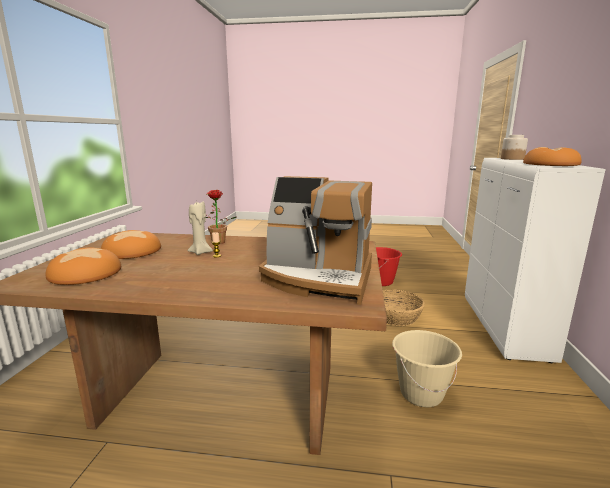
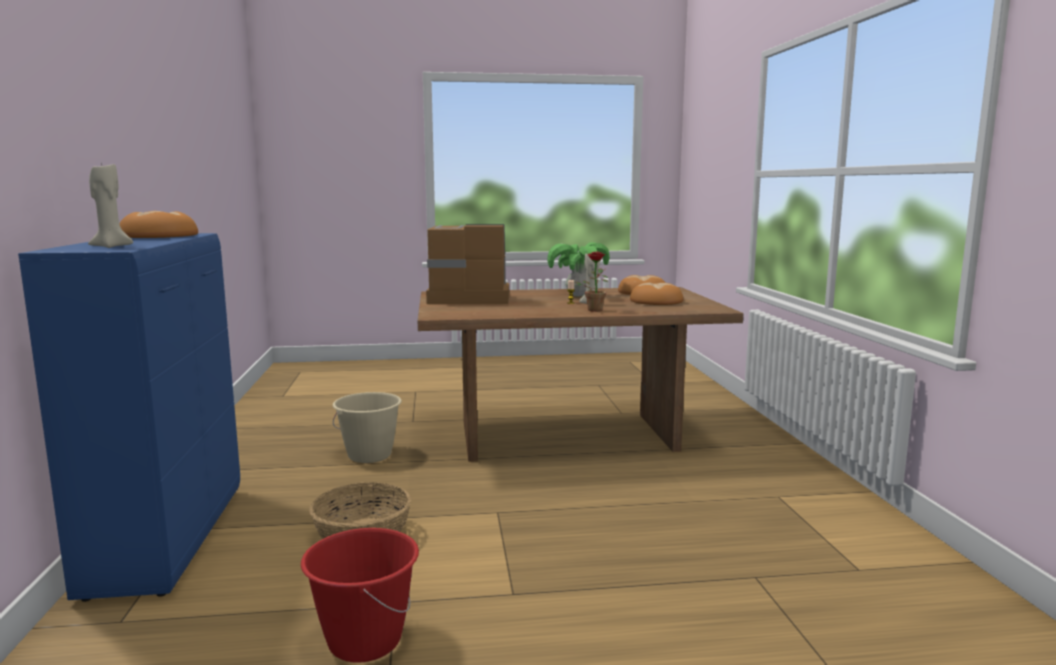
camera: 165 degrees right, 5 degrees down
(176, 273) = (578, 295): none -> potted plant
(505, 328) = (169, 538): white cabinet -> blue cabinet
(512, 159) = (111, 247): jar -> beige candle

